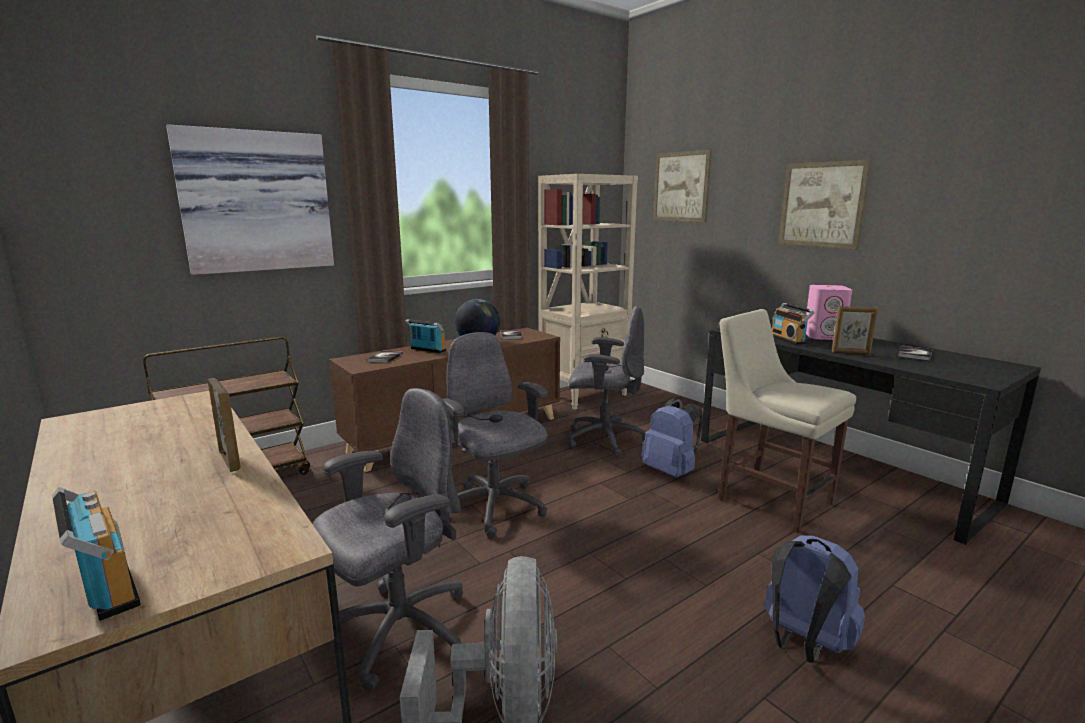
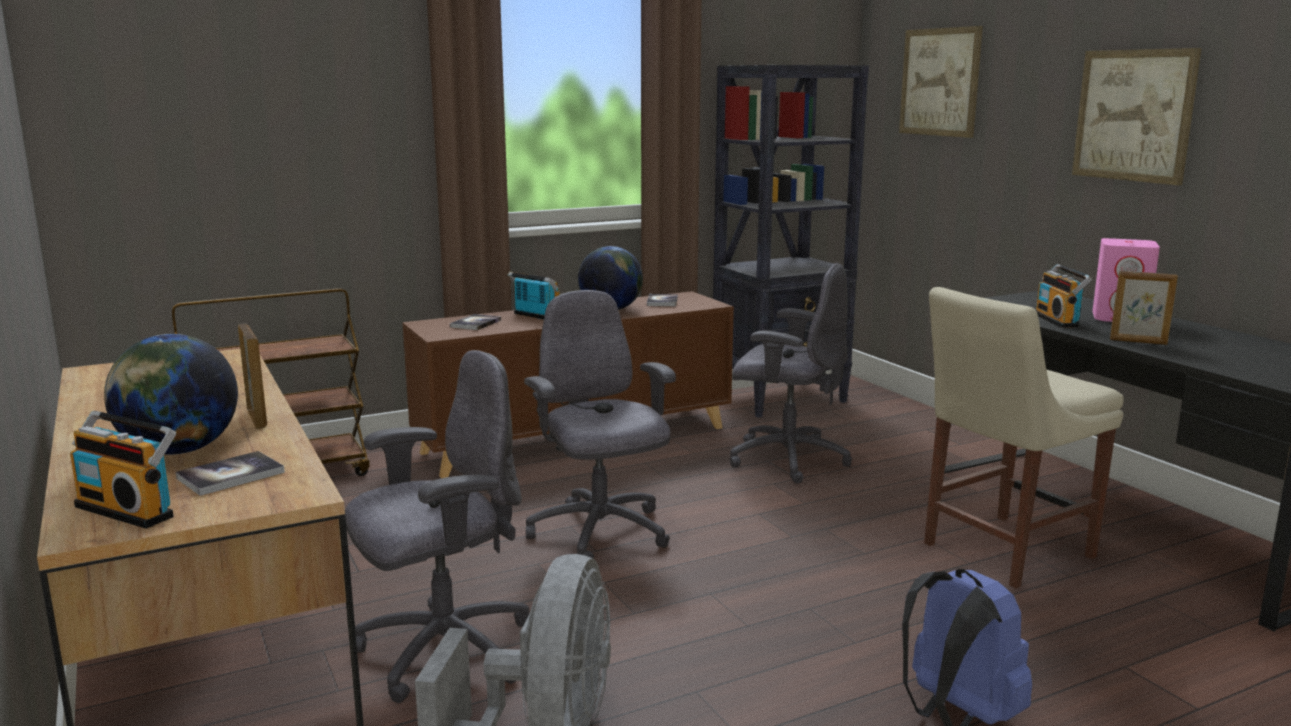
camera: 10 degrees right, 0 degrees up
(104, 587) = (129, 510): radio -> radio turned 150 degrees clockwise
(156, 503) = (179, 451): none -> globe
(256, 202) = (317, 108): picture -> none
(584, 394) = (780, 398): beige bookcase -> black bookcase
(671, 472) = (869, 508): blue backpack -> none
(770, 498) = (1001, 551): beige chair -> beige chair turned 90 degrees counterclockwise
(915, 354) = (1240, 347): book -> book (230, 475)

